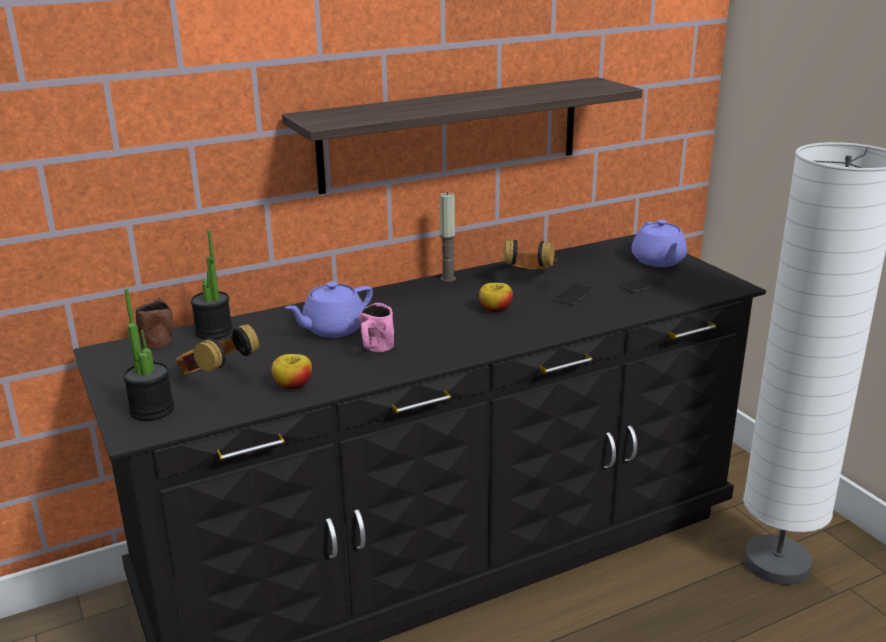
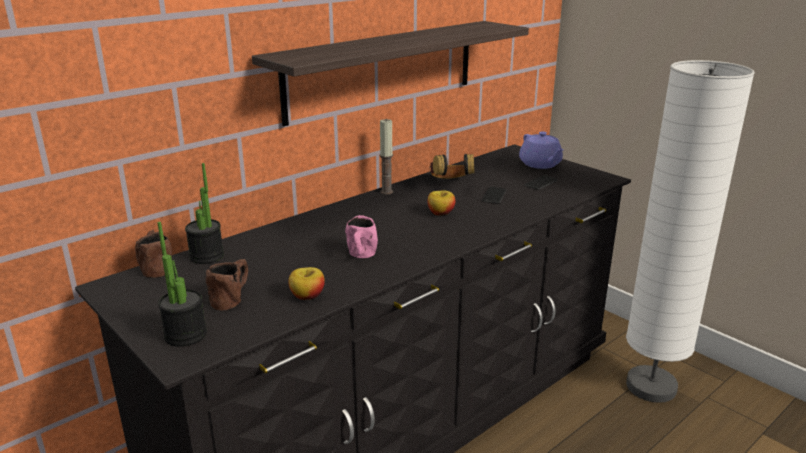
camera: 15 degrees left, 0 degrees up
(216, 378) = (232, 298): headphones -> brown mug
(332, 329) = (314, 242): purple teapot -> none

